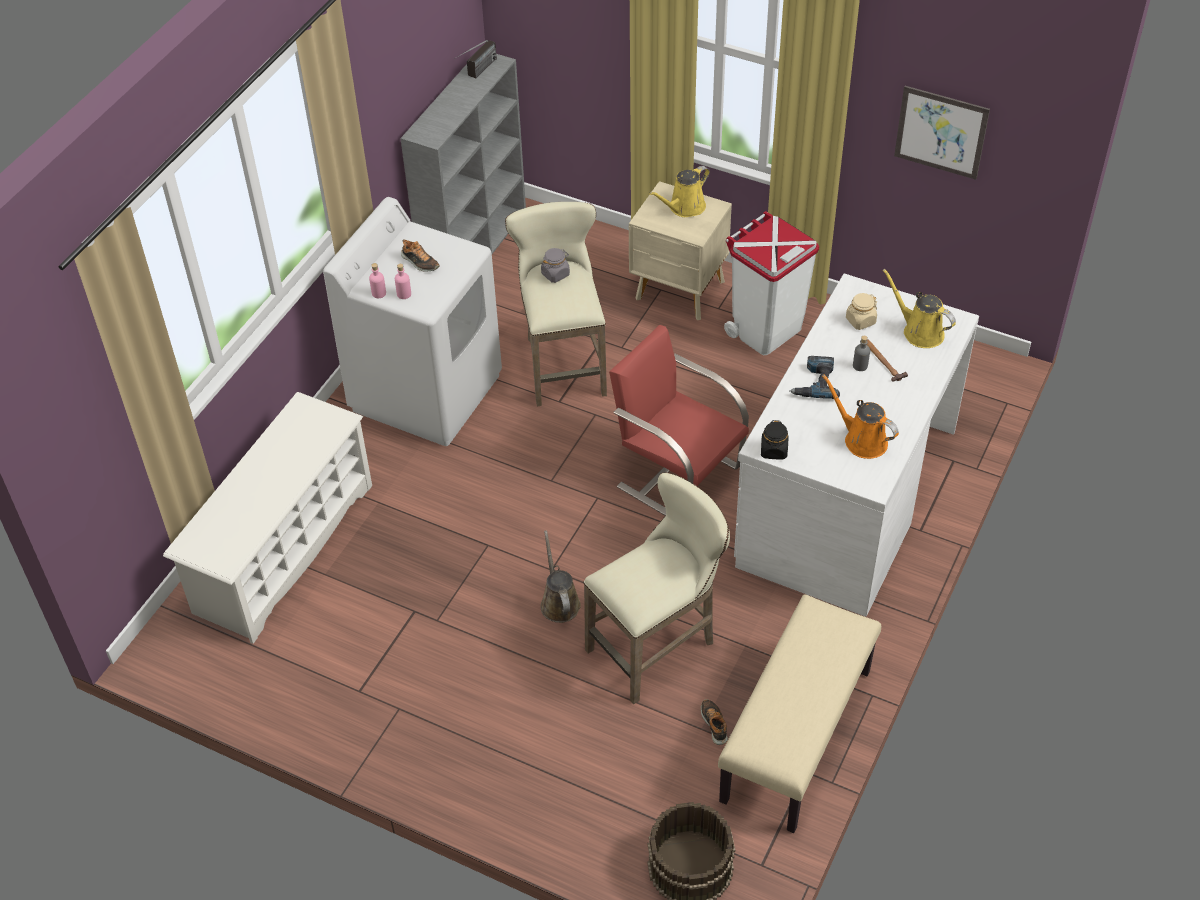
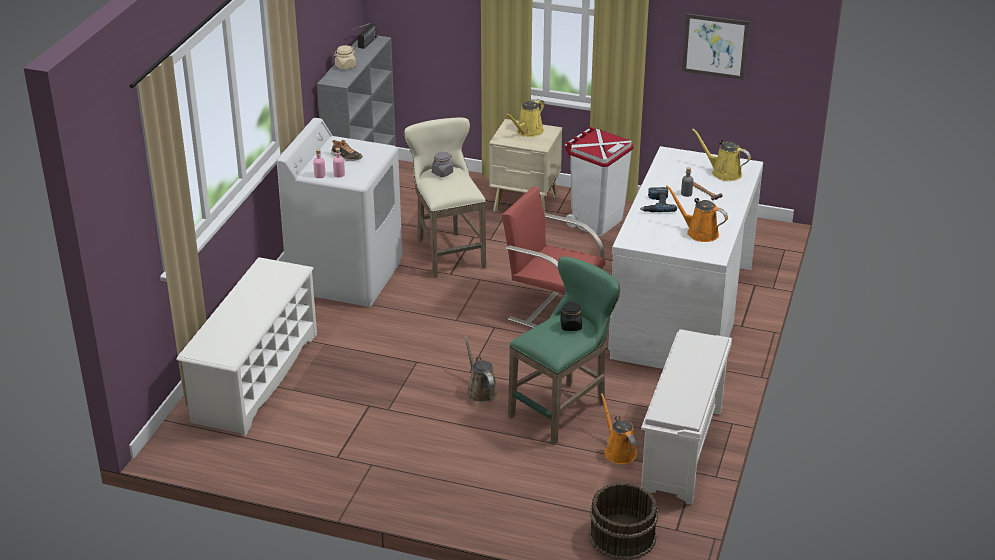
camera: 10 degrees left, 15 degrees down
(658, 646) = (563, 409): beige stool -> green stool
(714, 724) = (618, 451): shoe -> orange watering can
(774, 450) = (637, 243): black jar -> black jar (571, 326)
(797, 736) = (683, 452): beige bench -> white shoe rack
(860, 321) = (679, 170): beige jar -> beige jar (345, 66)

